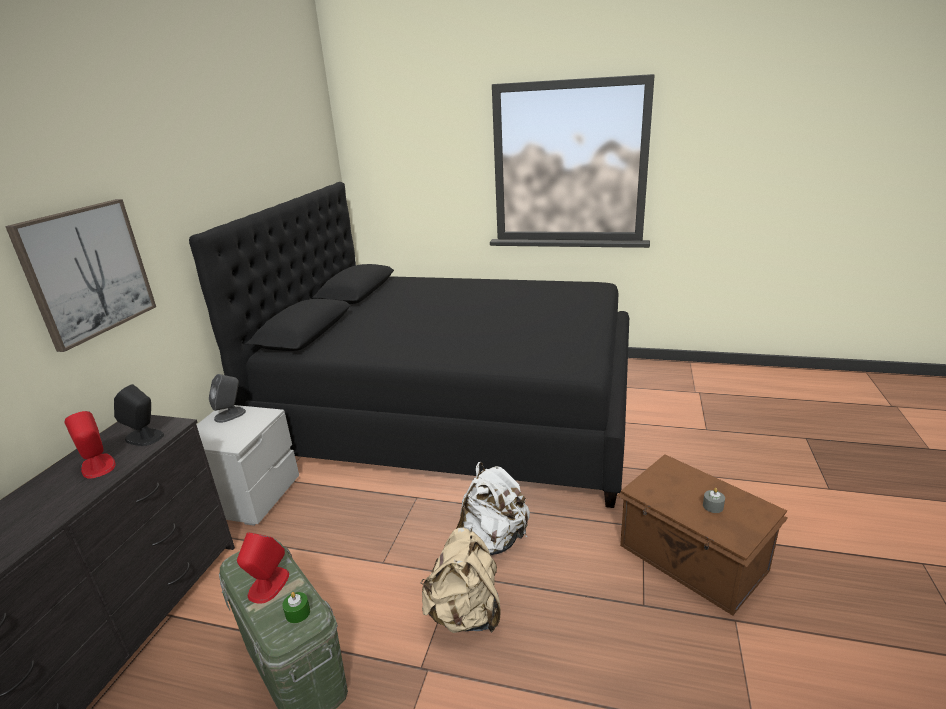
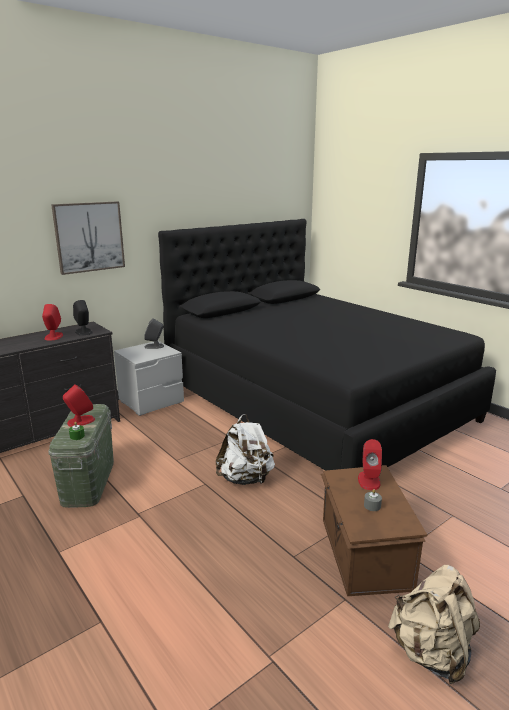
camera: 35 degrees right, 5 degrees down
(465, 614) = (187, 503): beige backpack -> beige backpack (431, 652)
(674, 479) = (369, 480): none -> red speaker

